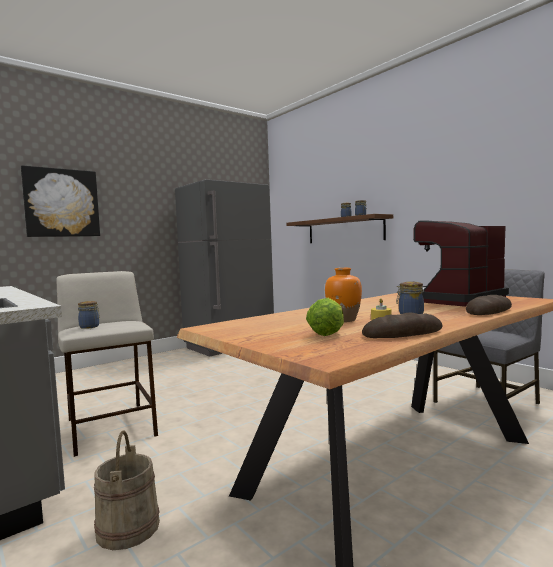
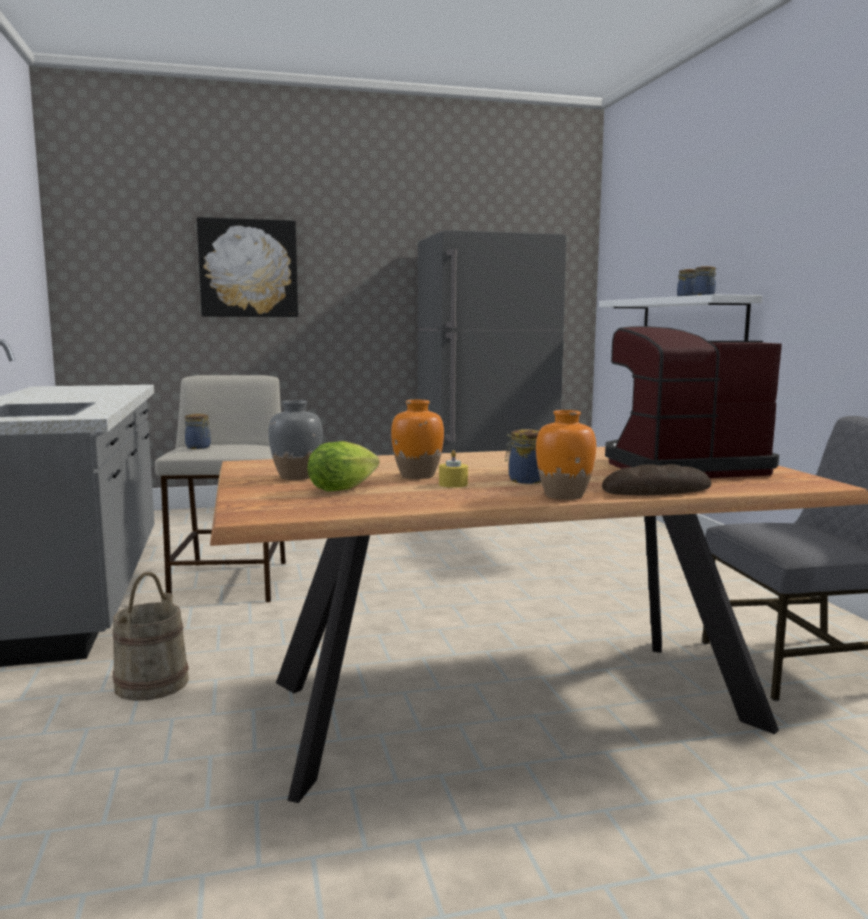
camera: 25 degrees right, 5 degrees up
(271, 331) = (297, 477): none -> grey vase
(344, 230) = (691, 320): brown shelf -> white shelf
(403, 333) = (423, 502): bread -> none
(459, 319) = (564, 495): none -> orange vase

